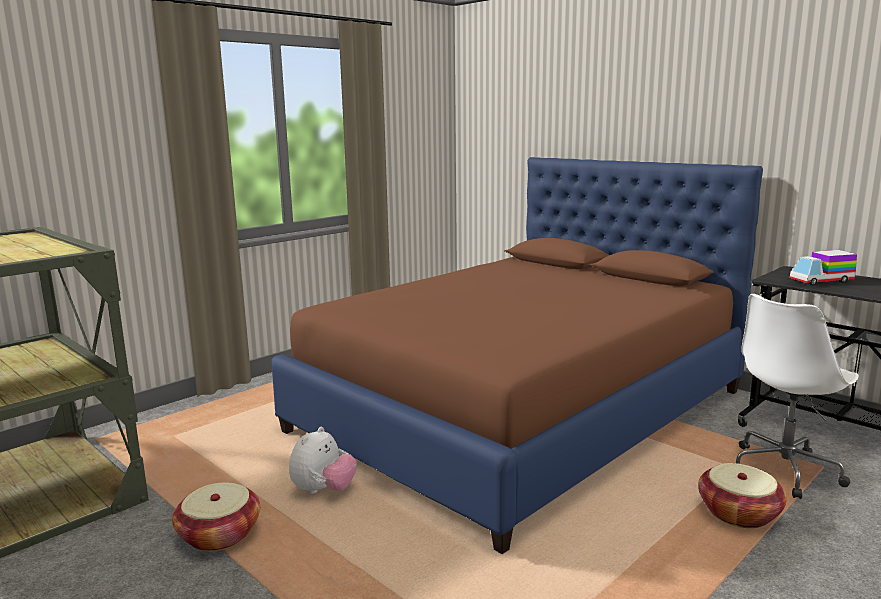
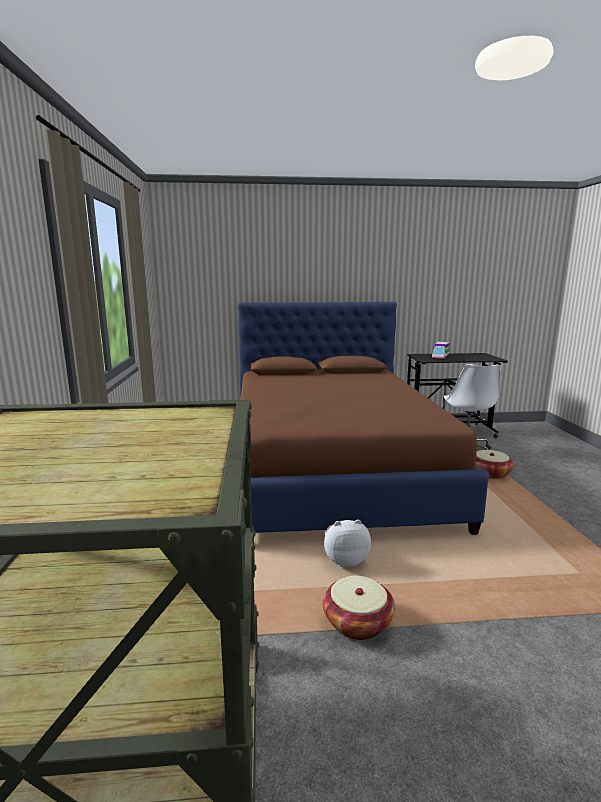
camera: 50 degrees left, 0 degrees up
(323, 491) = (345, 560): plush toy -> plush toy turned 75 degrees counterclockwise

